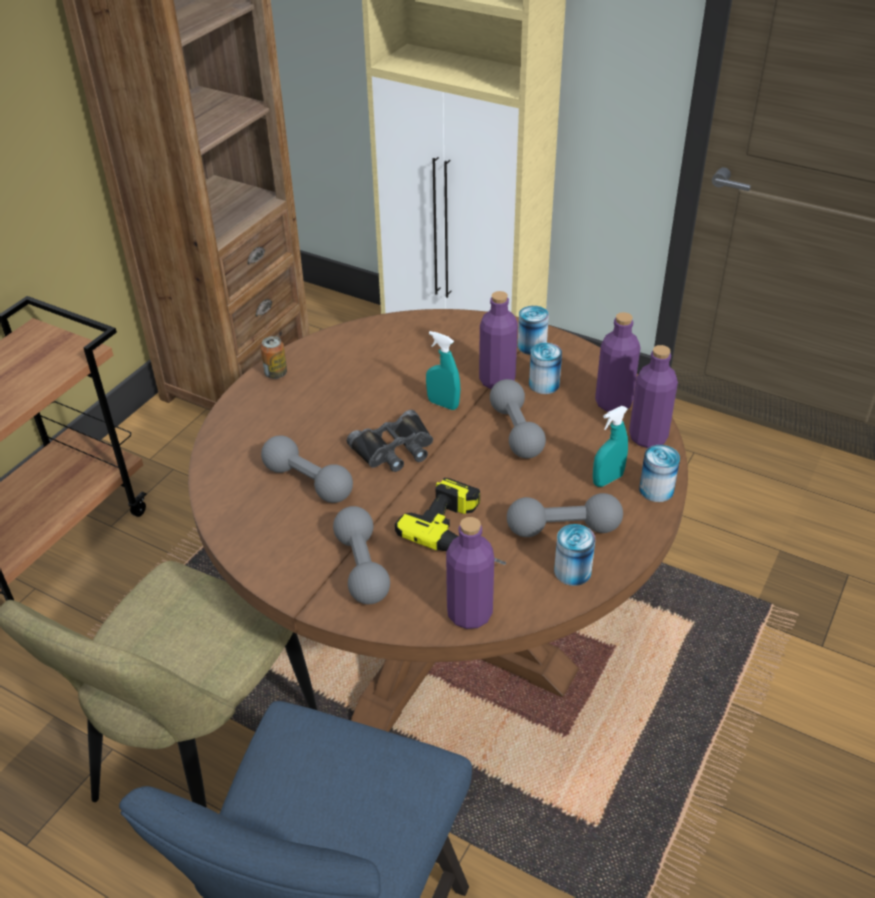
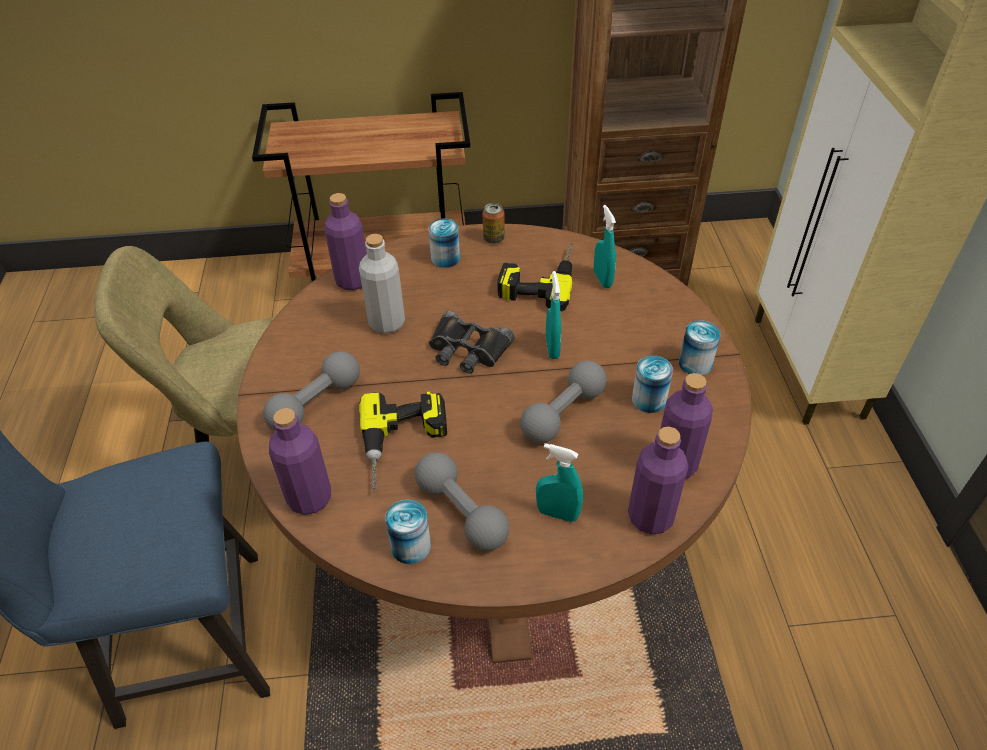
camera: 55 degrees right, 5 degrees up
(308, 482) = (386, 323): grey dumbbell -> grey bottle
(356, 373) = (538, 278): none -> power drill
(396, 342) = (602, 279): none -> turquoise spray bottle
(497, 380) = (620, 365): purple bottle -> purple bottle (353, 281)
(656, 490) = (577, 561): can -> can (445, 258)

